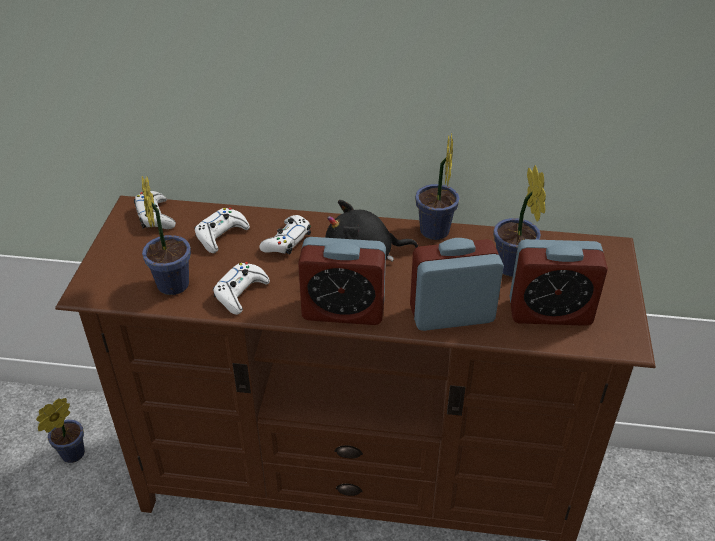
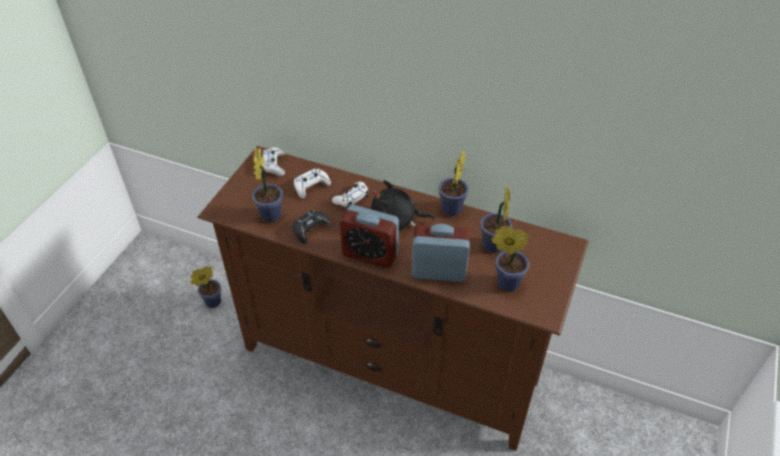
camera: 15 degrees right, 5 degrees up
(240, 293) = (310, 229): white game controller -> black game controller
(550, 312) = (505, 282): alarm clock -> potted plant

